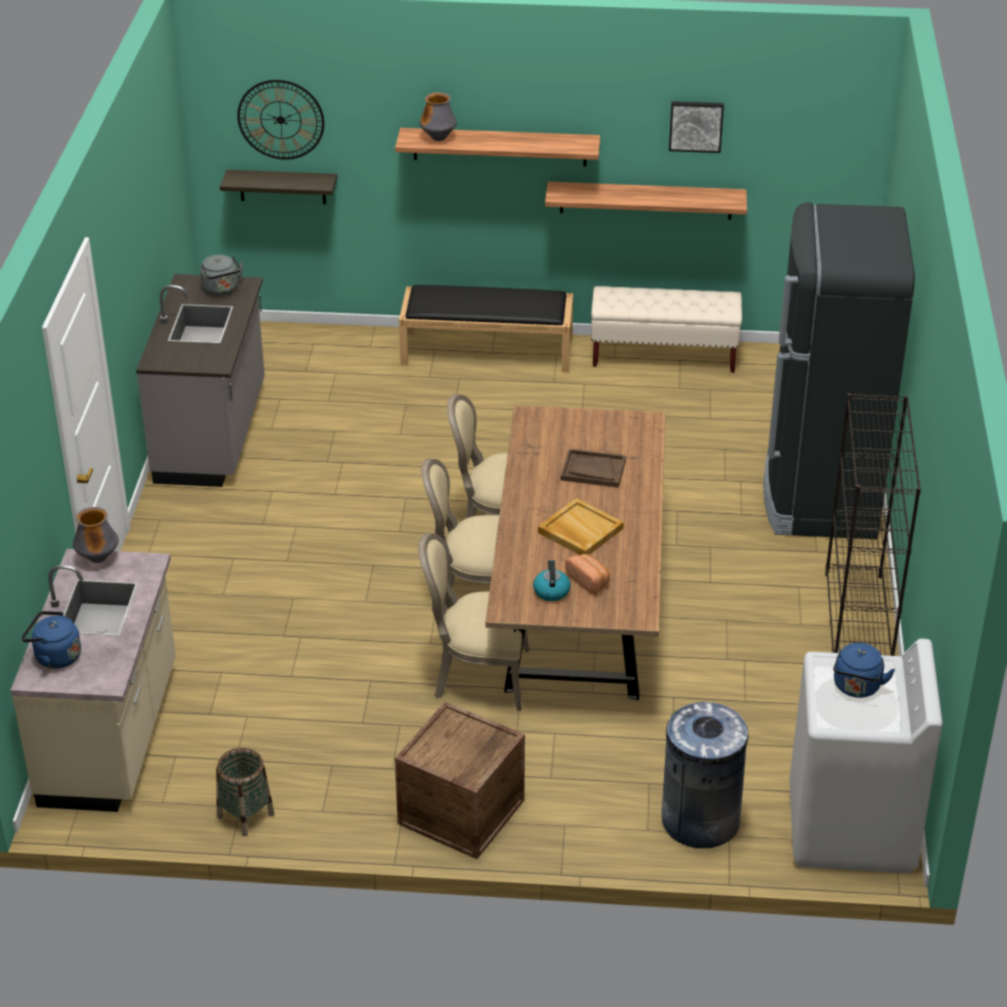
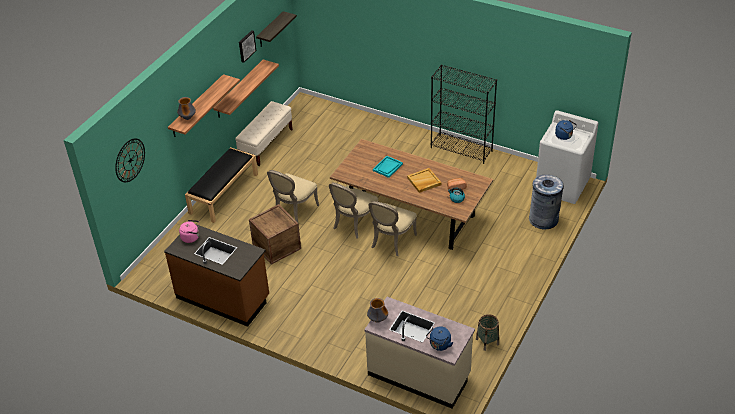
camera: 65 degrees left, 5 degrees up
(213, 434) = (223, 297): grey counter -> brown counter
(222, 290) = (191, 237): grey kettle -> pink kettle
(282, 186) = (136, 190): shelf -> shelf (270, 30)
(461, 812) = (512, 279): crate -> crate (276, 246)
(477, 676) = (439, 254): beige chair -> beige chair (293, 211)
(593, 470) = (387, 167): brown tray -> turquoise tray
(820, 496) = (385, 134): black fridge -> none

